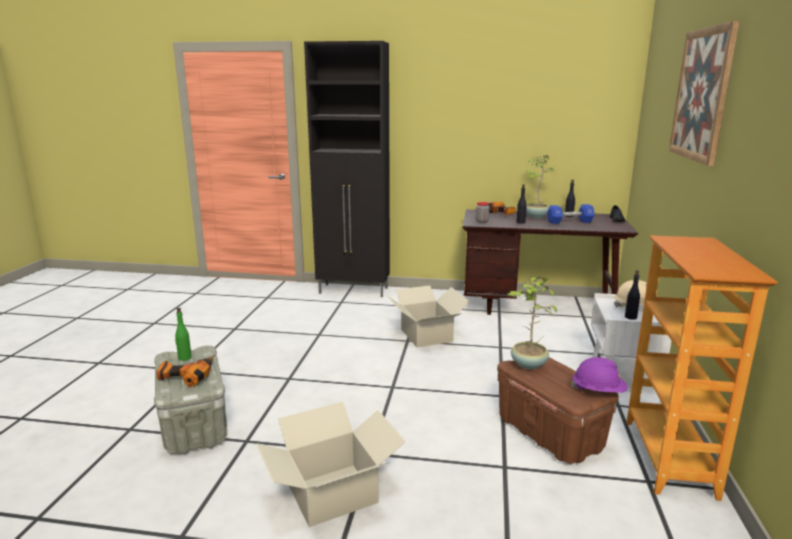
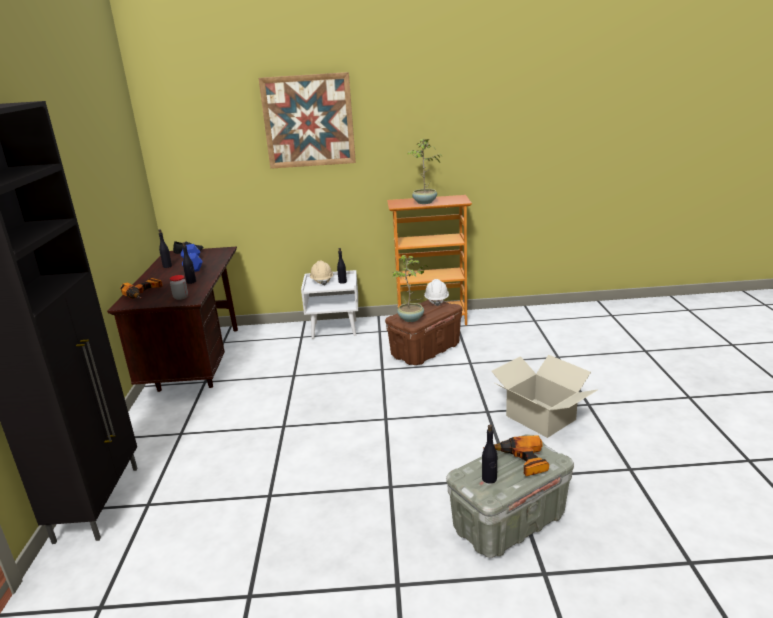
camera: 100 degrees left, 5 degrees up
(184, 358) = (489, 479): green bottle -> black bottle
(427, 335) = (268, 416): cardboard box -> none
(535, 216) = (164, 278): potted plant -> potted plant (424, 202)
(598, 391) = (436, 300): purple hard hat -> white hard hat

